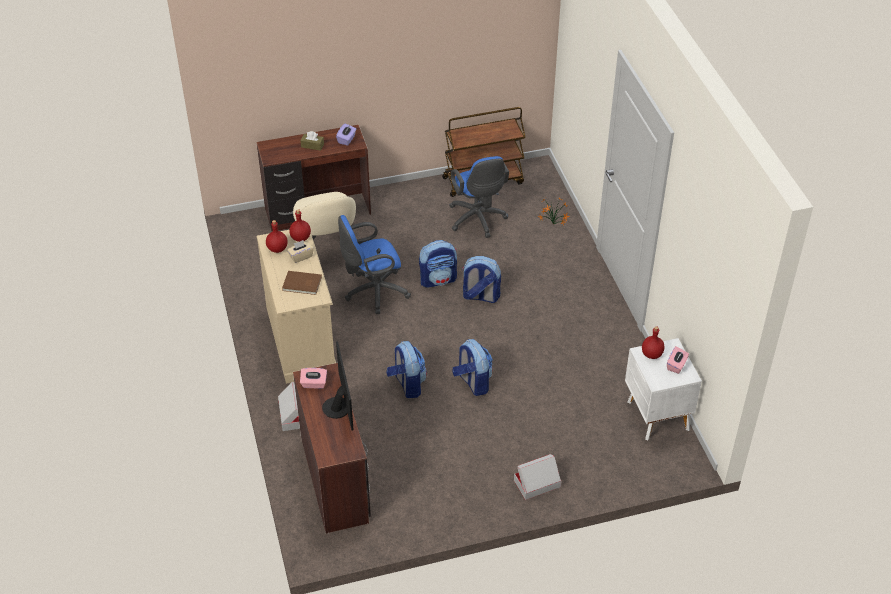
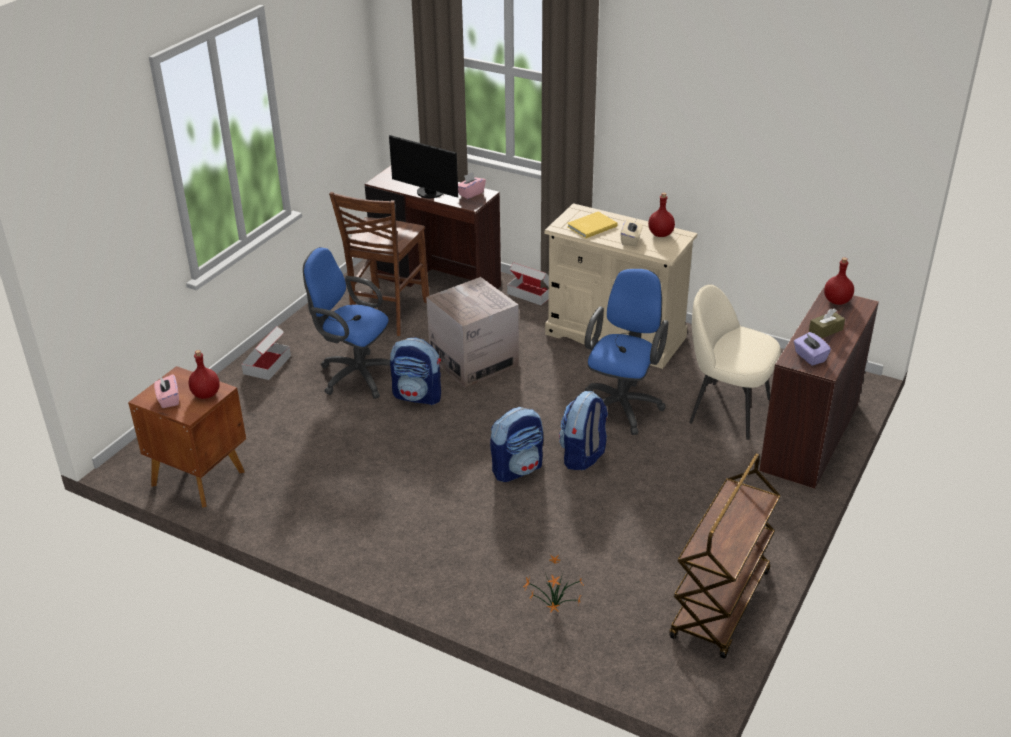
camera: 135 degrees right, 10 degrees down
(301, 238) = (658, 251): red bottle -> red bottle (836, 301)
(302, 284) = (590, 226): brown book -> yellow book
(407, 384) = (474, 361): backpack -> cardboard box
(408, 471) = (387, 315): none -> brown chair
(478, 220) = (644, 547): blue office chair -> blue office chair (355, 375)
(657, 416) = (198, 477): white nightstand -> brown nightstand

